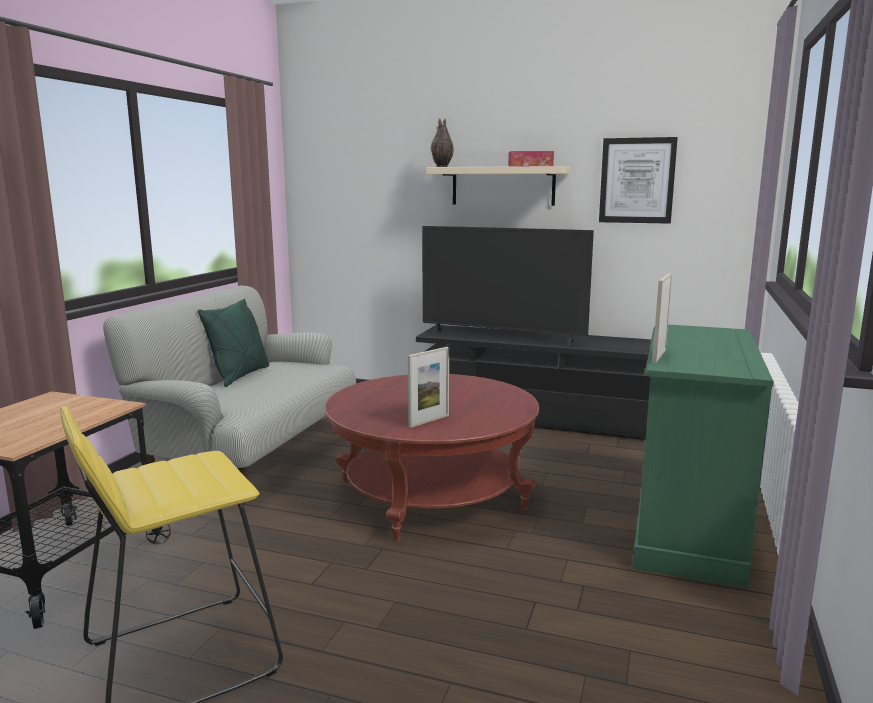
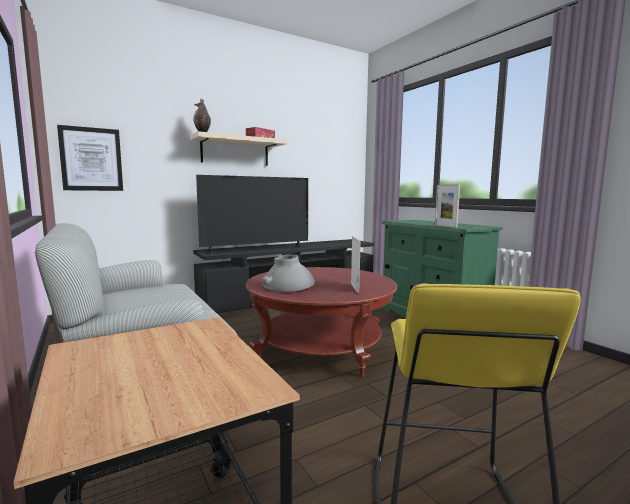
camera: 50 degrees left, 5 degrees down
(240, 376) = (114, 305): green pillow -> none
(380, 397) = (288, 286): none -> grey vase
(637, 180) = (309, 153): picture -> picture (91, 159)

